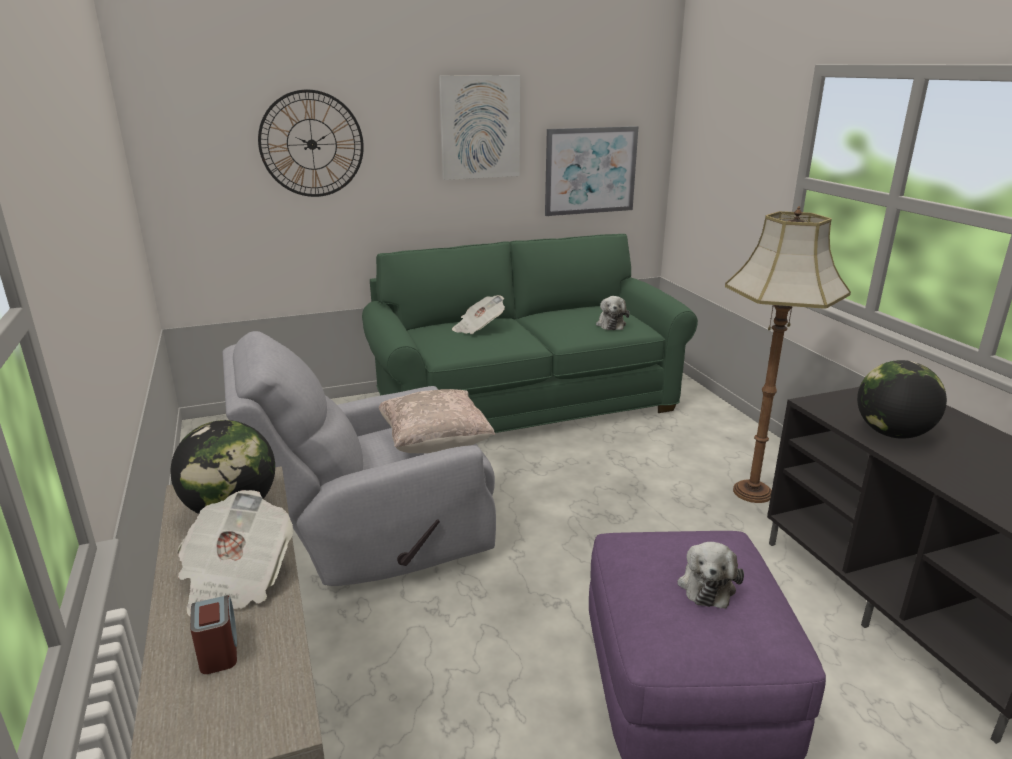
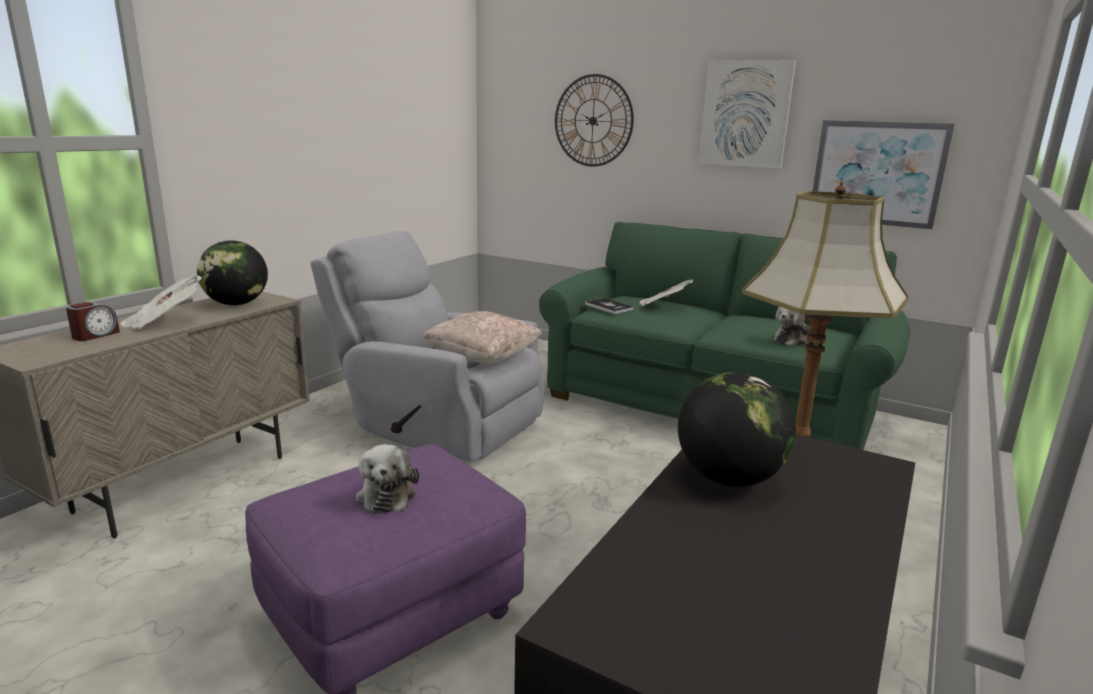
camera: 50 degrees right, 5 degrees down
(445, 345) = (608, 307): none -> book
(706, 584) = (386, 494): plush toy -> plush toy turned 75 degrees counterclockwise

